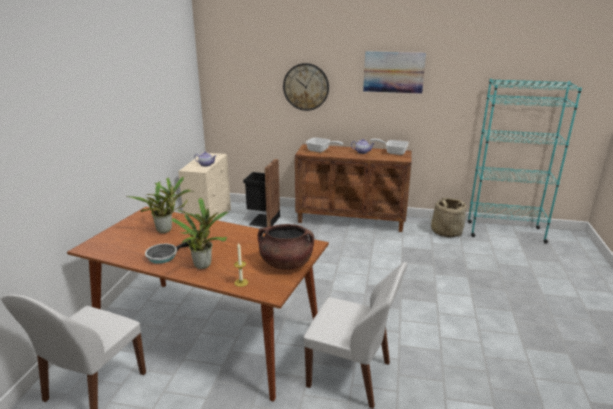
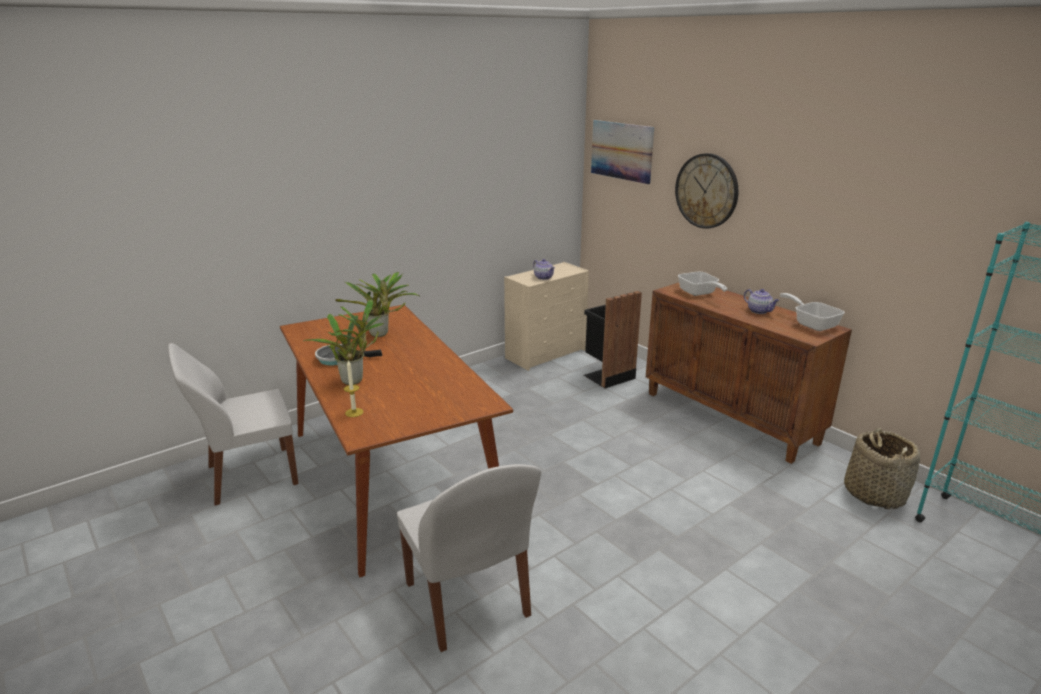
camera: 40 degrees right, 0 degrees up
(286, 264) = (426, 413): brown cooking pot -> none
(393, 72) = (841, 184): picture -> picture (621, 151)

